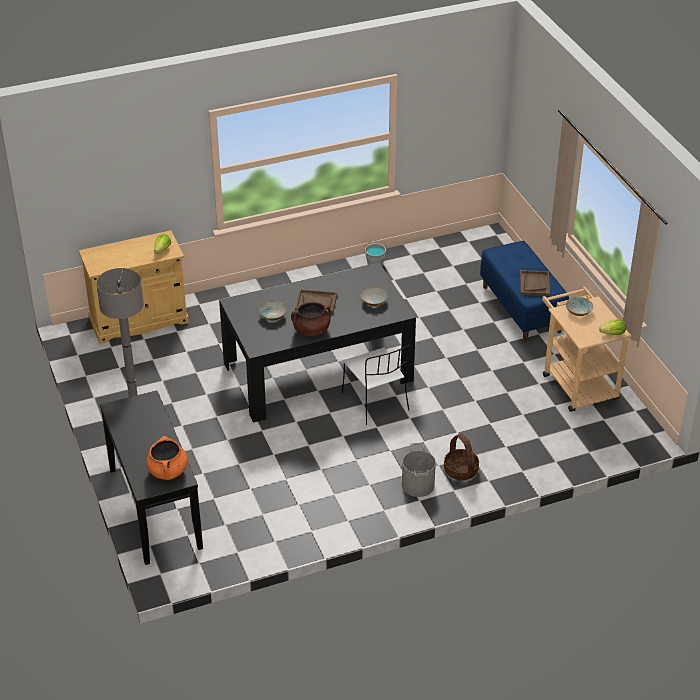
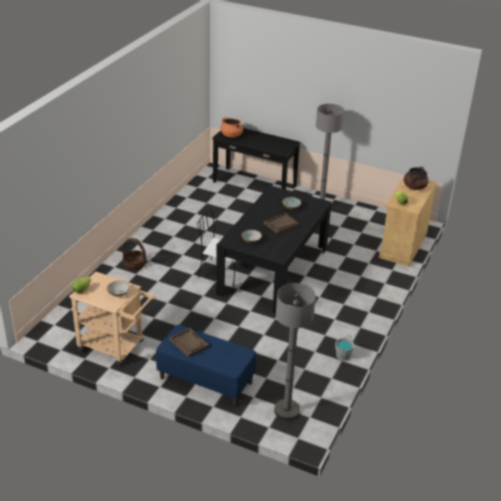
camera: 135 degrees right, 5 degrees down
(311, 330) = (261, 210): brown cooking pot -> brown cooking pot (414, 187)
(418, 485) = (149, 247): grey bucket -> none
(480, 254) = (287, 410): none -> grey floor lamp

